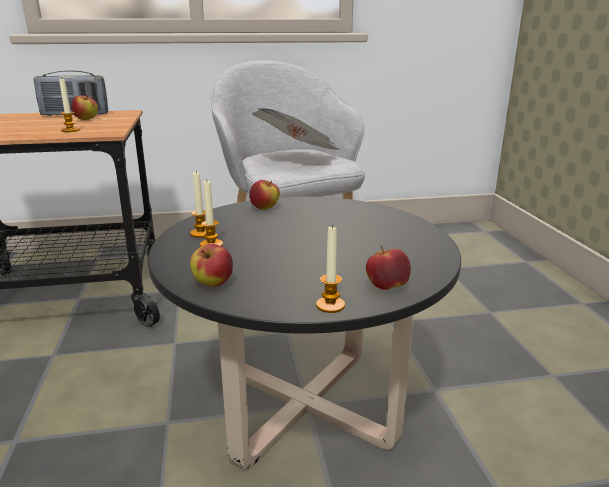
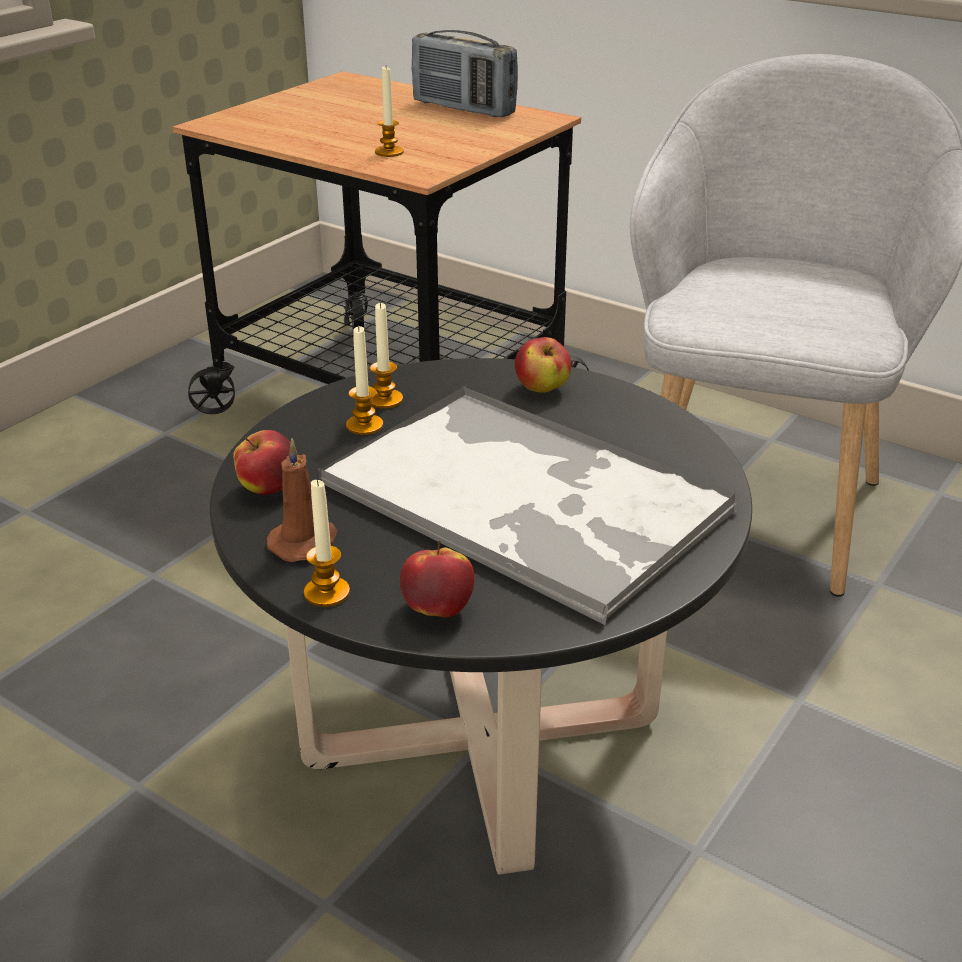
camera: 45 degrees right, 10 degrees up
(86, 119) = (456, 126): apple -> none
(278, 294) = (305, 542): none -> brown candle
(299, 154) = (786, 289): newspaper -> none
(337, 240) = (528, 499): none -> tray

